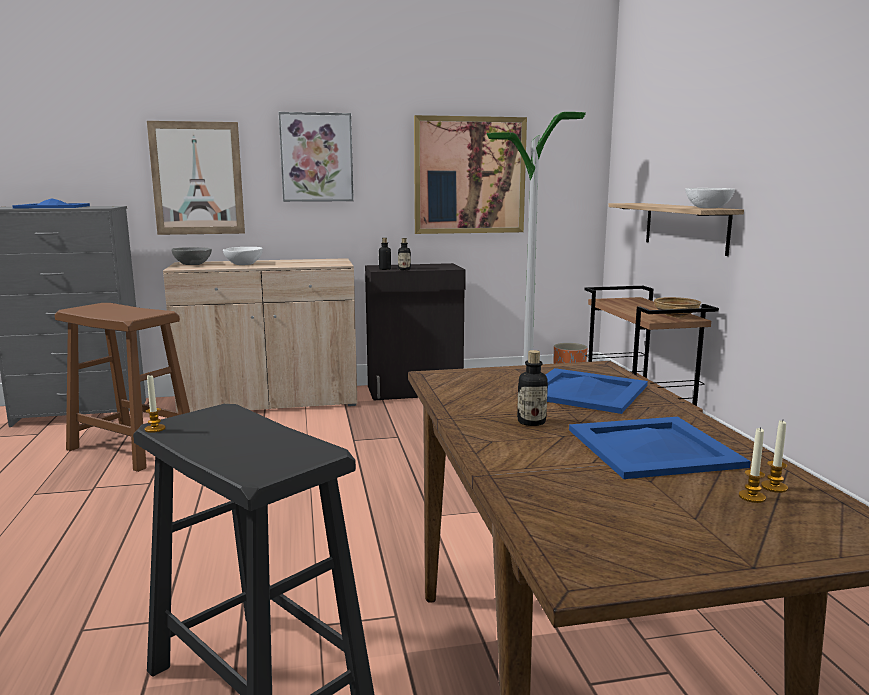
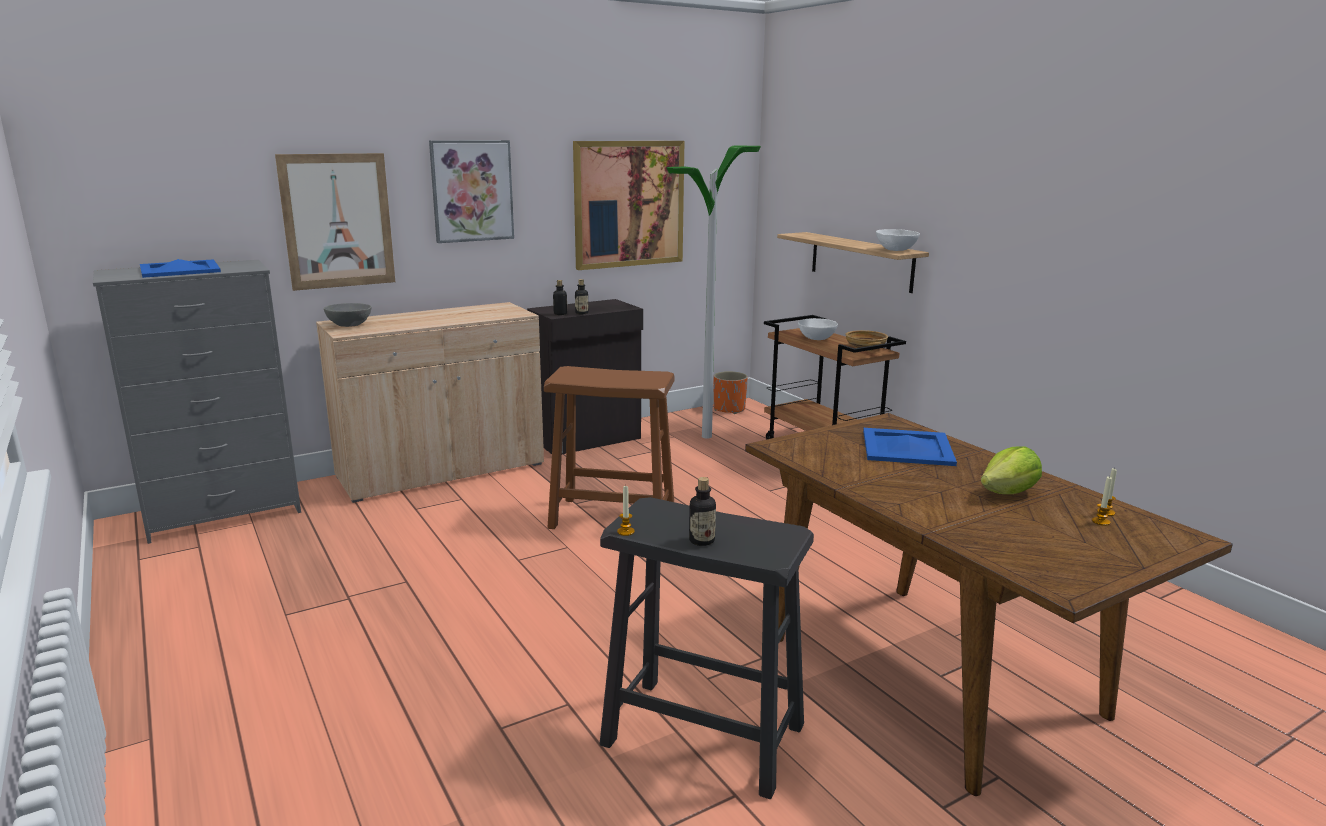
camera: 20 degrees left, 5 degrees up
(132, 448) = (341, 547): brown stool -> brown stool (613, 517)
(243, 264) = (410, 321): white bowl -> white bowl (816, 338)
(531, 422) = (905, 482): bottle -> bottle (701, 540)
(654, 448) = (1009, 493): blue tray -> lettuce

